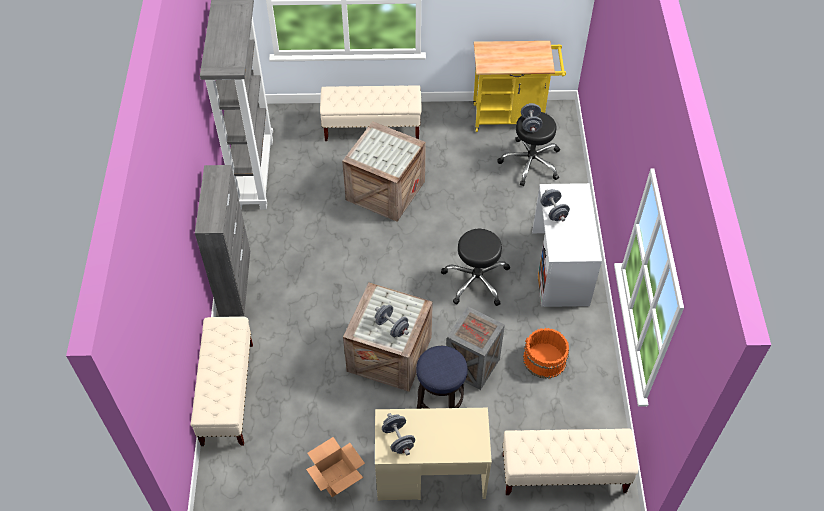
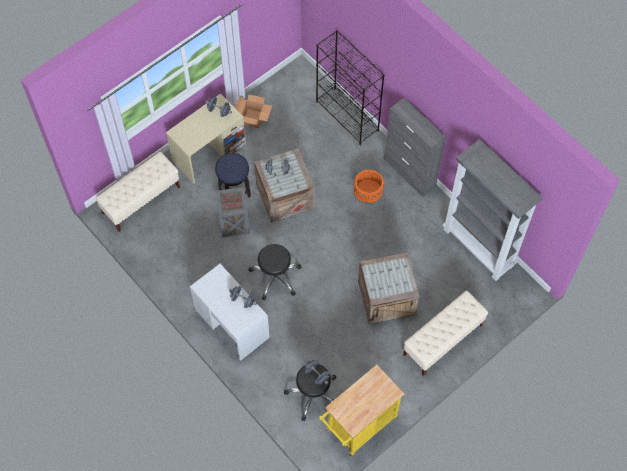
camera: 140 degrees right, 10 degrees up
(227, 393) = (347, 116): beige bench -> black bookcase
(544, 360) = (197, 255): orange bucket -> orange bucket (368, 190)

